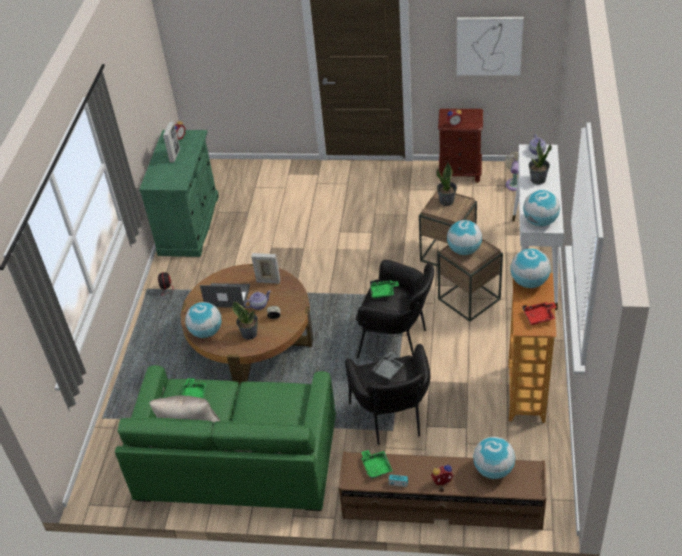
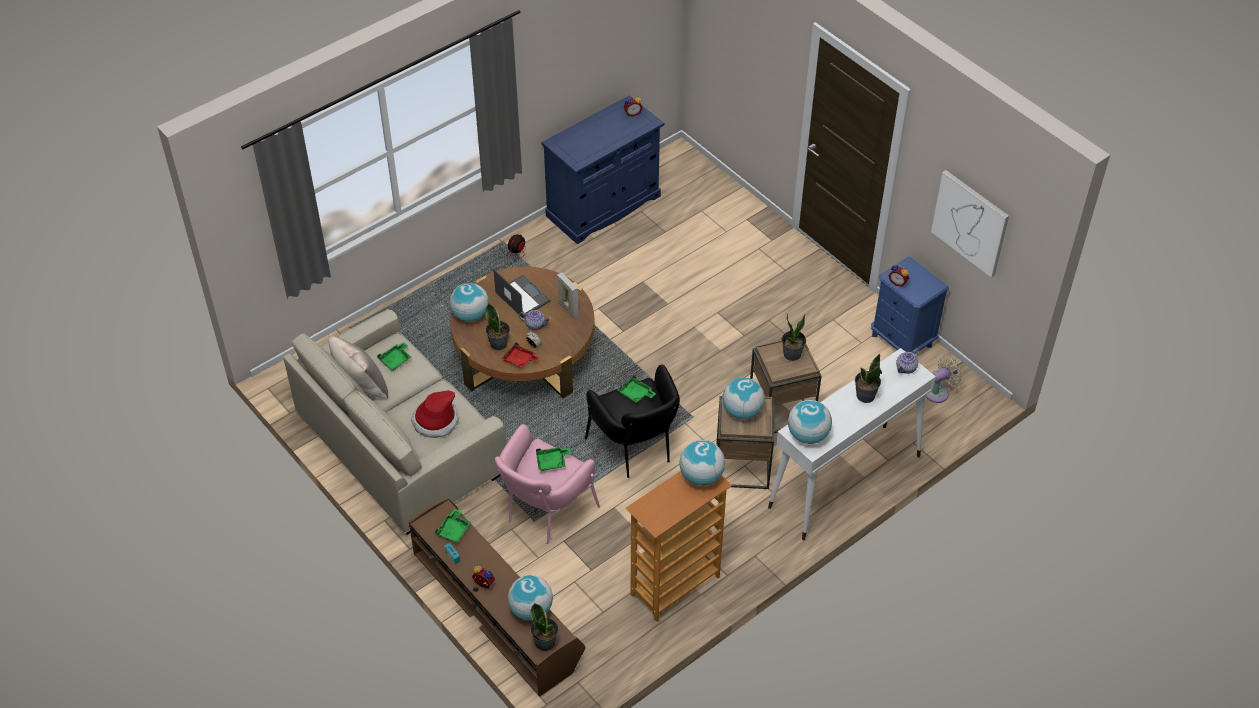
camera: 40 degrees right, 5 degrees up
(174, 155) = (607, 129): picture frame -> none
(189, 225) = (603, 206): green cabinet -> blue cabinet
(236, 459) = (399, 442): green sofa -> beige sofa
(275, 409) = (435, 421): none -> hat
(388, 370) = (552, 462): grey tray -> green tray
(392, 420) = (544, 513): black armchair -> pink armchair
(460, 173) = (902, 340): brown nightstand -> blue nightstand
(529, 480) = (545, 642): none -> potted plant
(539, 316) = (666, 511): red tray -> red tray (520, 360)

